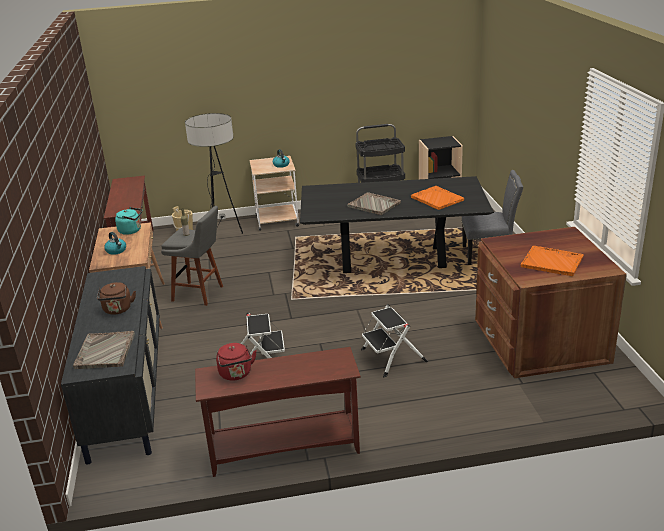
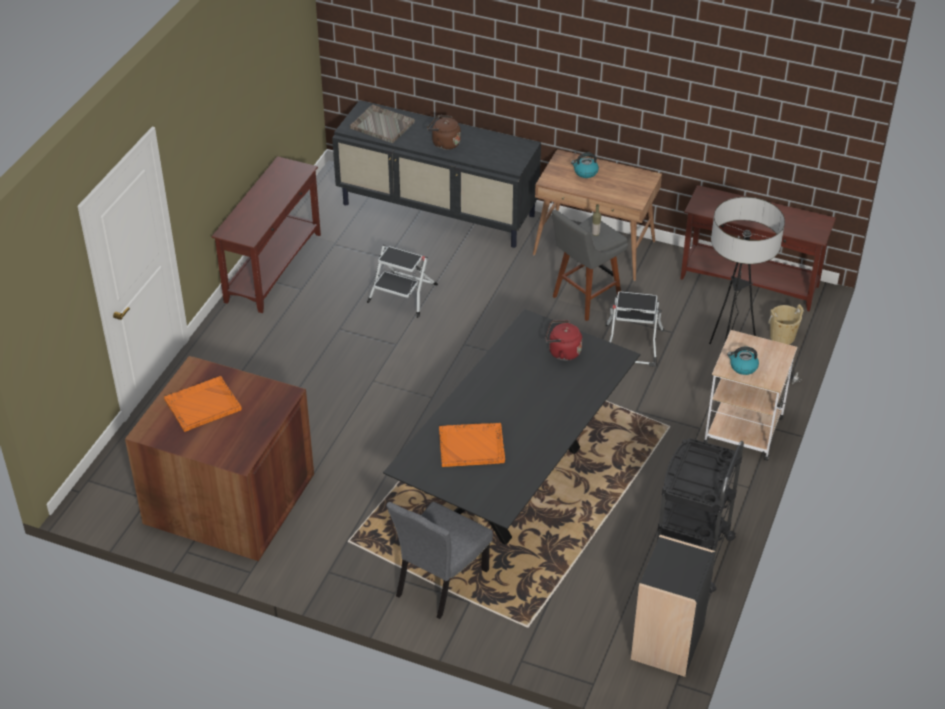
camera: 120 degrees right, 15 degrees up
(131, 231) = (630, 192): turquoise kettle -> none
(236, 374) = (285, 181): red kettle -> red kettle (562, 352)
(374, 205) = (510, 385): grey tray -> none
(393, 356) = (321, 381): step ladder -> step ladder (632, 343)

